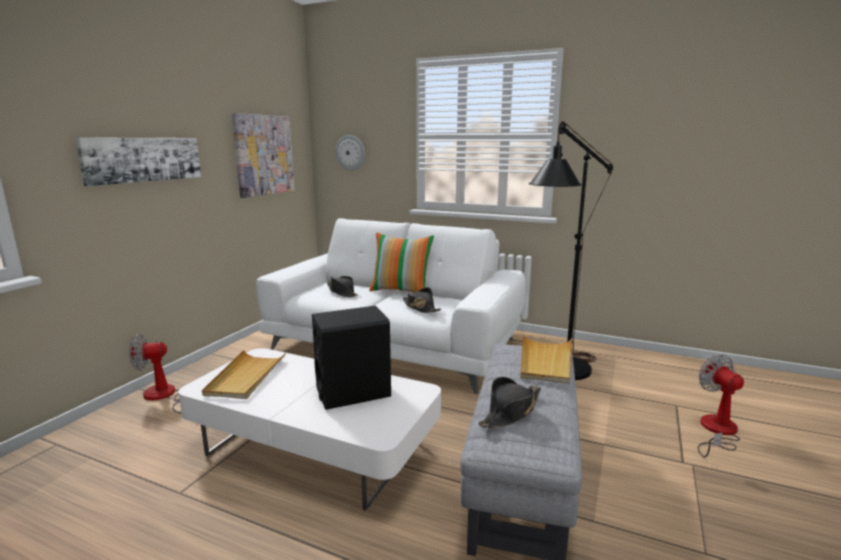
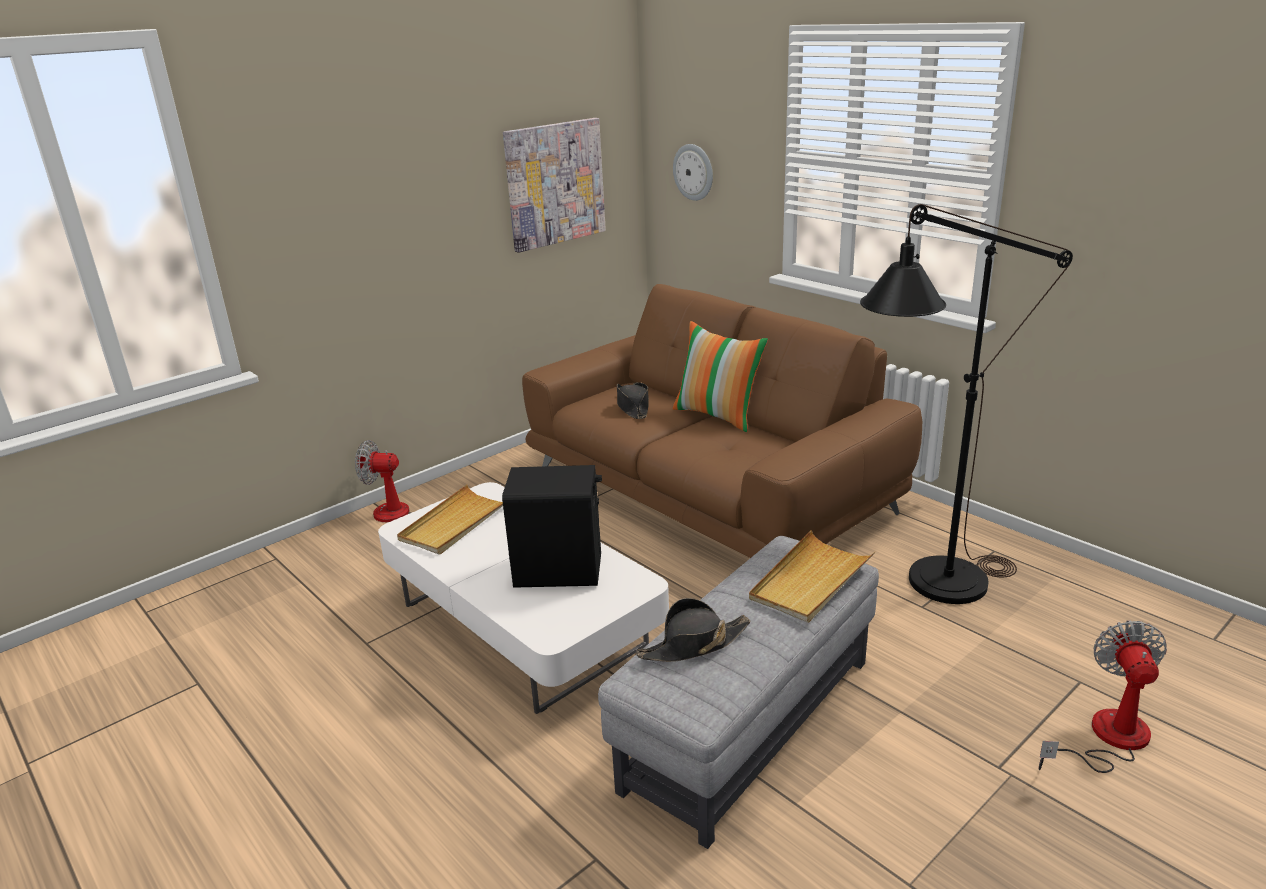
camera: 25 degrees right, 10 degrees up
(143, 159) = (375, 219): picture -> none
(394, 345) = (709, 492): white sofa -> brown sofa
(420, 307) = (719, 453): black hat -> none

